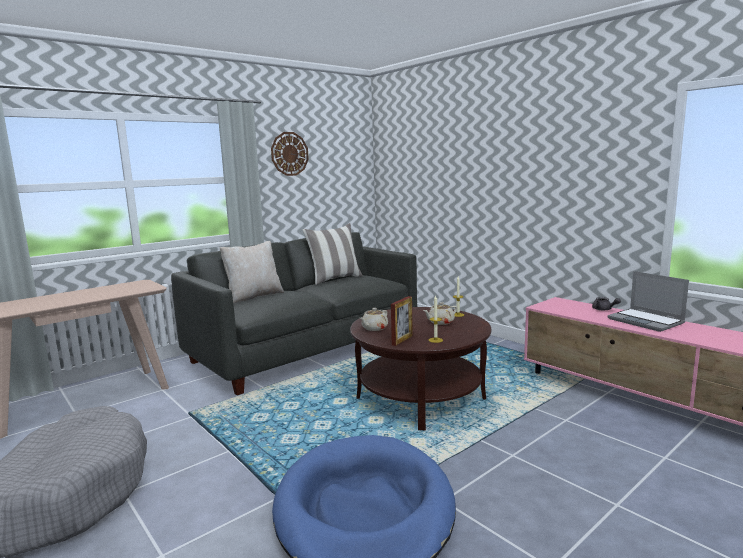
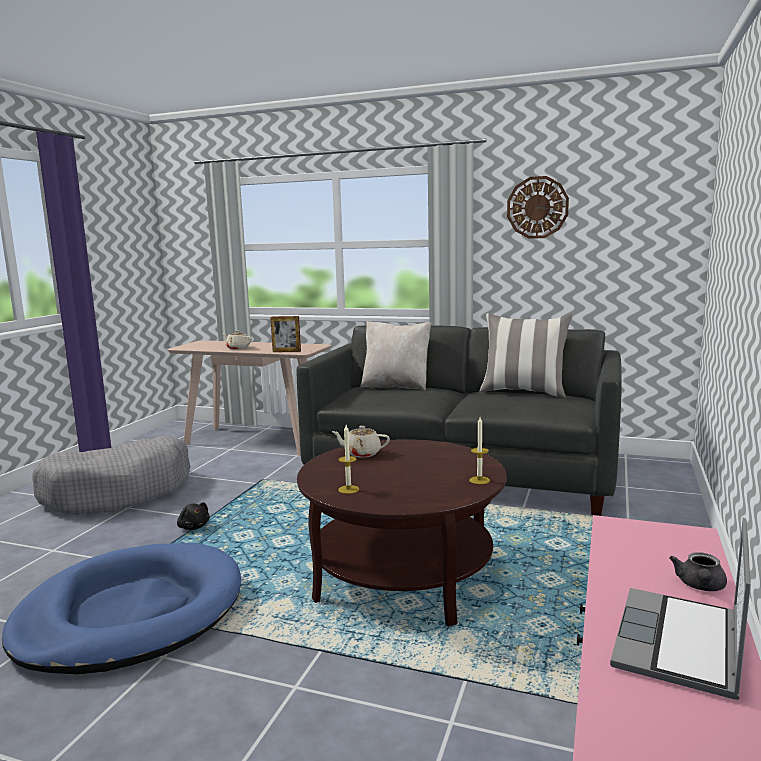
camera: 60 degrees right, 0 degrees up
(236, 460) = (193, 527): none -> black plush toy
(402, 340) = (330, 474): picture frame -> picture frame (286, 351)
(440, 322) = (428, 478): beige teapot -> beige teapot (237, 348)

